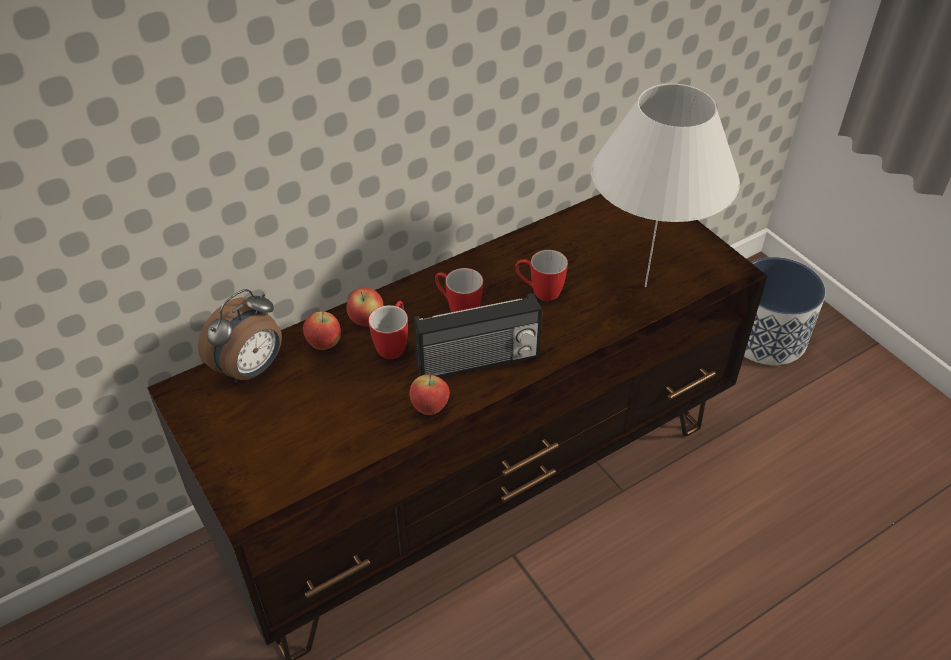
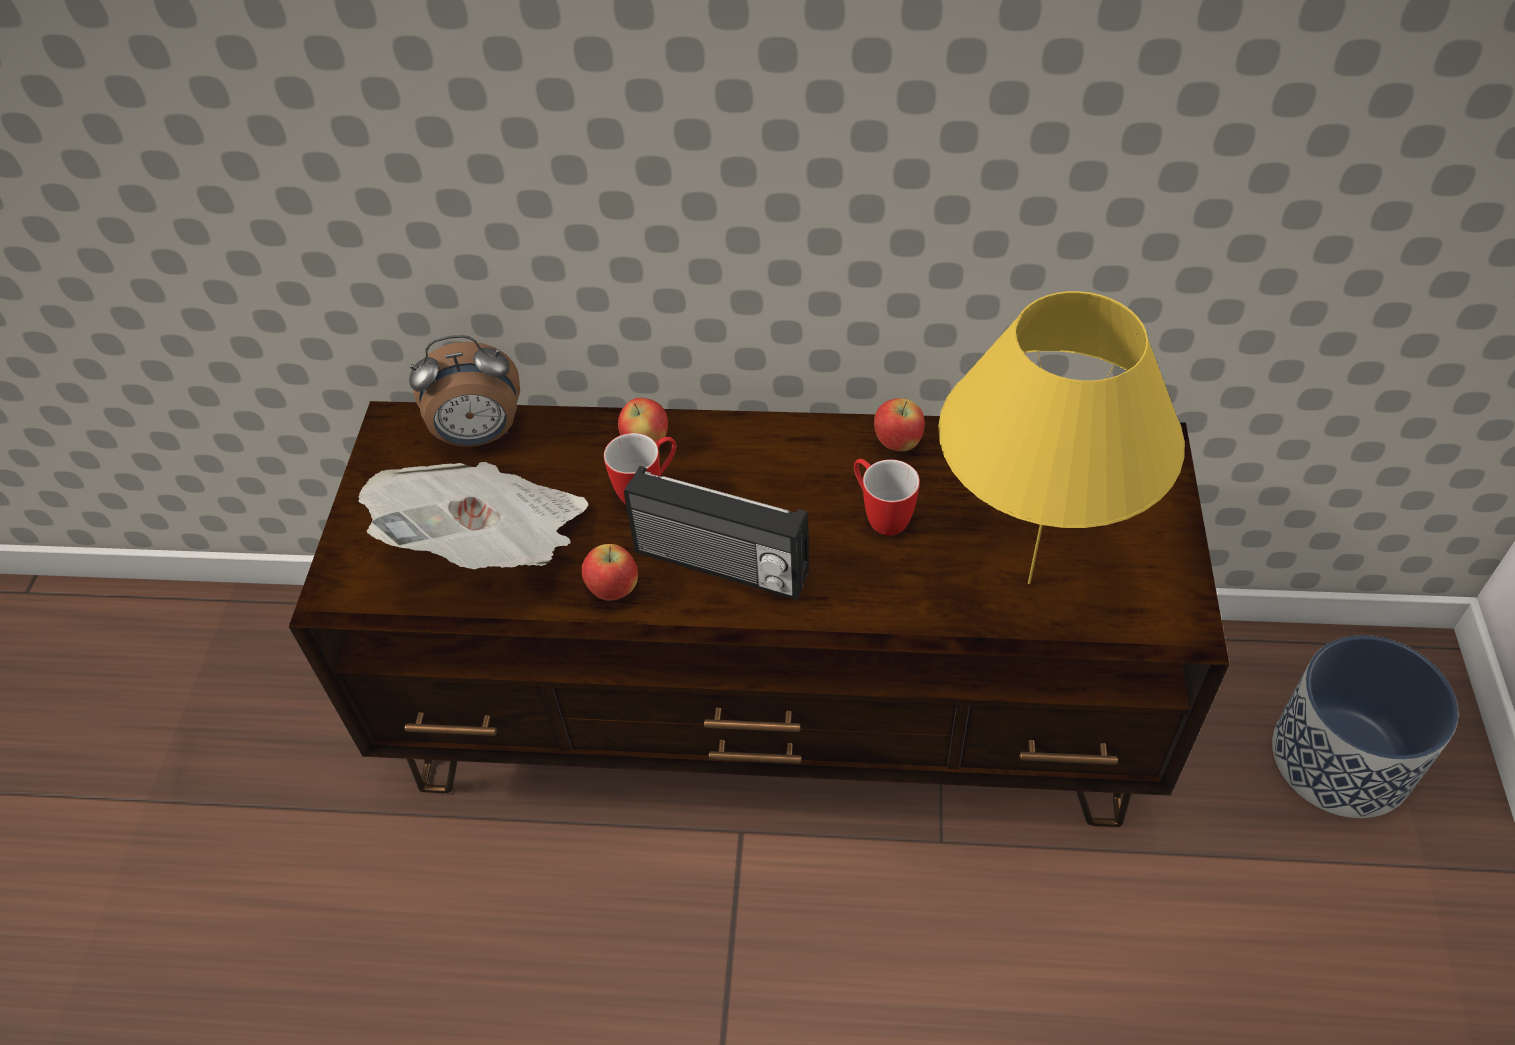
camera: 40 degrees right, 5 degrees up
(324, 344) = (576, 447): apple -> apple (898, 443)
(327, 425) = (492, 546): none -> newspaper
(458, 309) = (760, 484): mug -> none
(645, 286) = (1029, 582): white table lamp -> yellow table lamp

